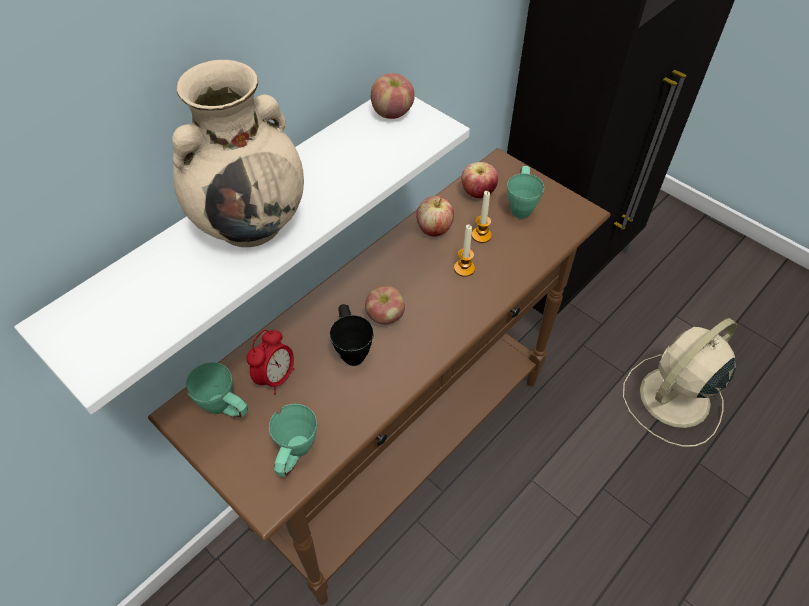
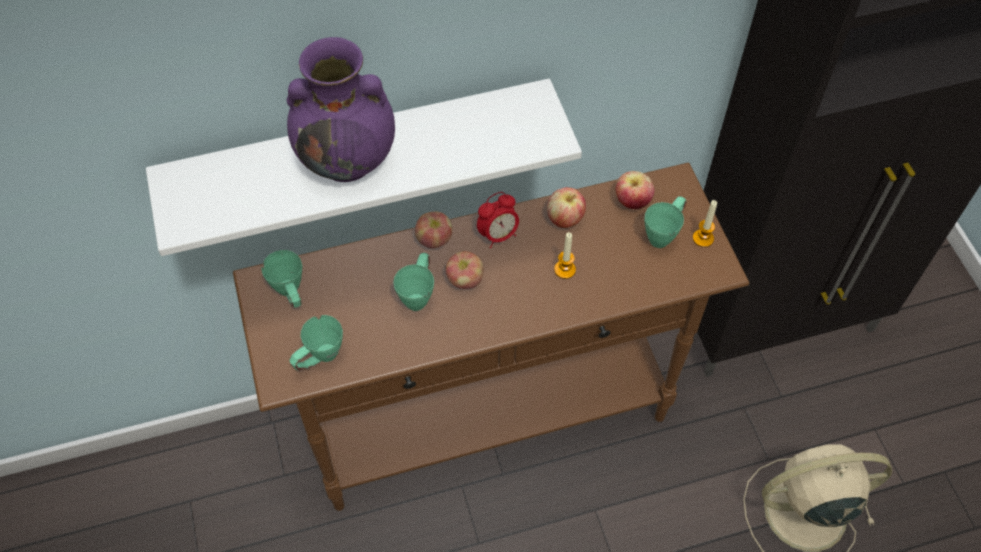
camera: 30 degrees right, 5 degrees up
(252, 222) = (348, 159): beige vase -> purple vase
(276, 377) = (344, 288): alarm clock -> alarm clock (498, 235)
(351, 348) = (418, 294): black mug -> green mug
(392, 112) = (527, 107): apple -> apple (434, 240)
(481, 235) = (604, 245): candle -> candle (703, 238)

